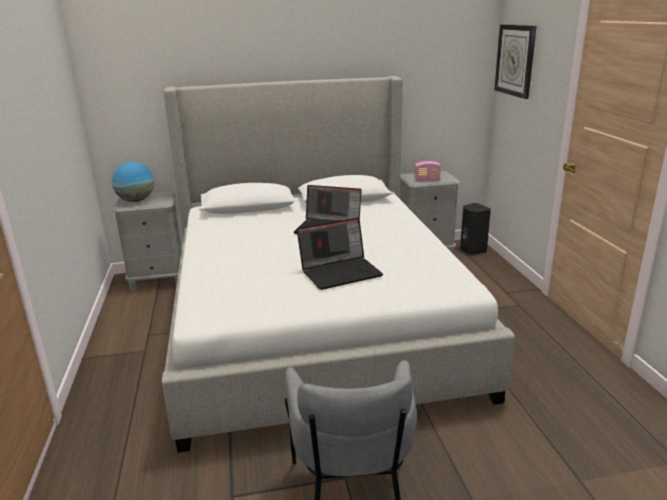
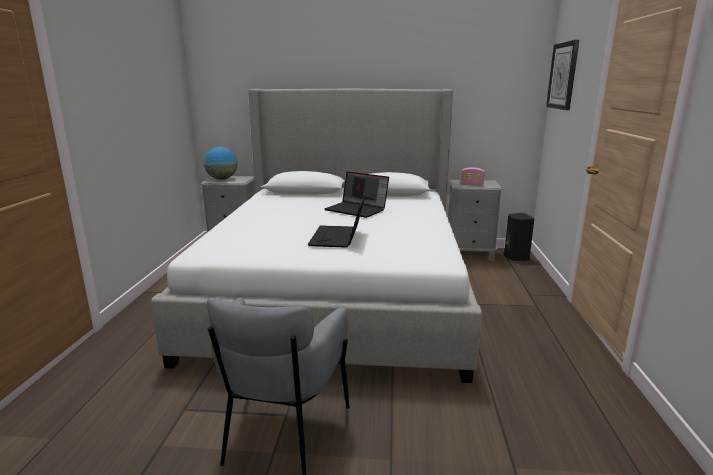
camera: 15 degrees right, 5 degrees down
(341, 272) = (339, 238): laptop -> laptop turned 105 degrees clockwise

